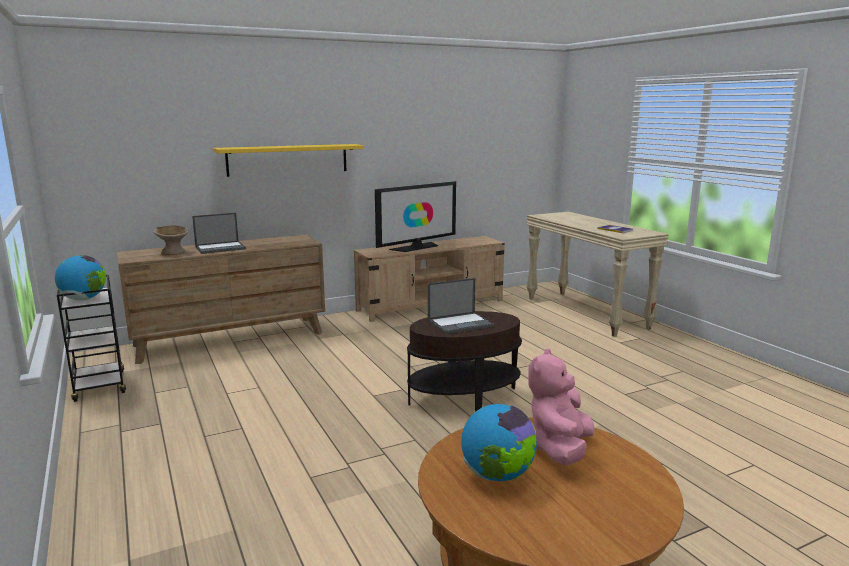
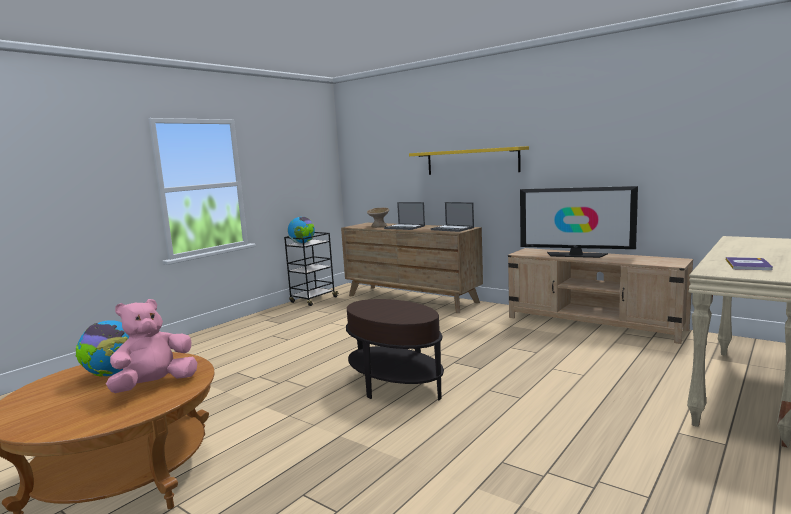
camera: 65 degrees right, 5 degrees down
(460, 323) = (386, 309): laptop -> laptop (453, 229)
(559, 449) = (155, 385): pink plush toy -> pink plush toy turned 45 degrees counterclockwise

